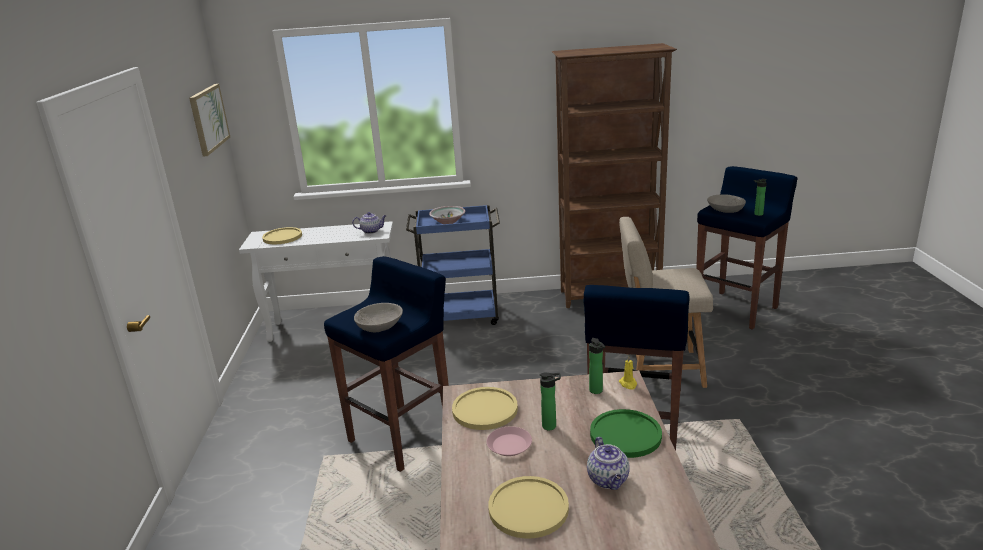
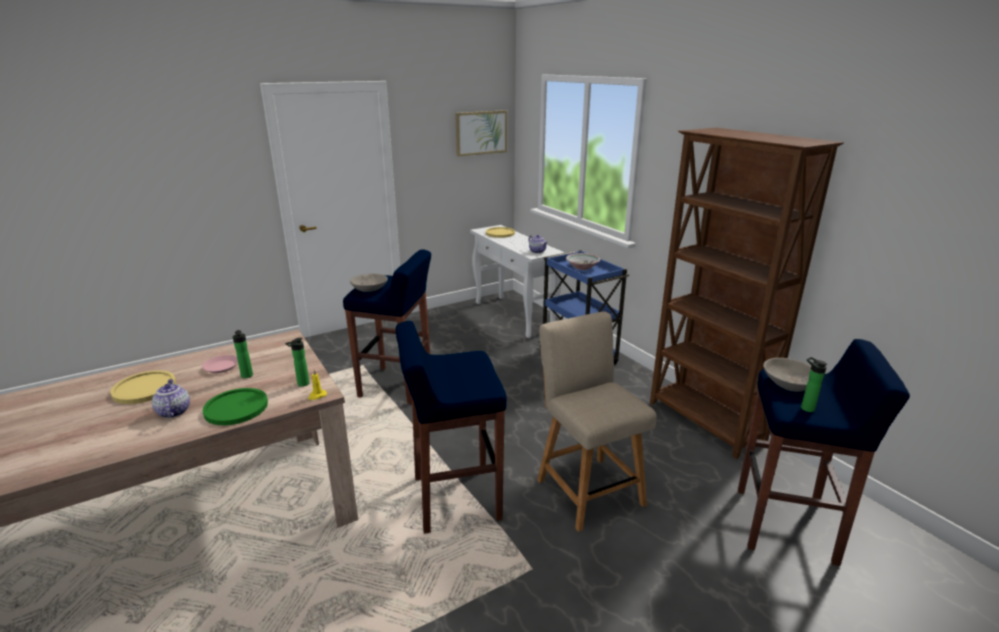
camera: 60 degrees right, 0 degrees up
(485, 410) = (267, 349): yellow plate -> none
(608, 480) = (173, 411): teapot -> teapot turned 105 degrees clockwise

